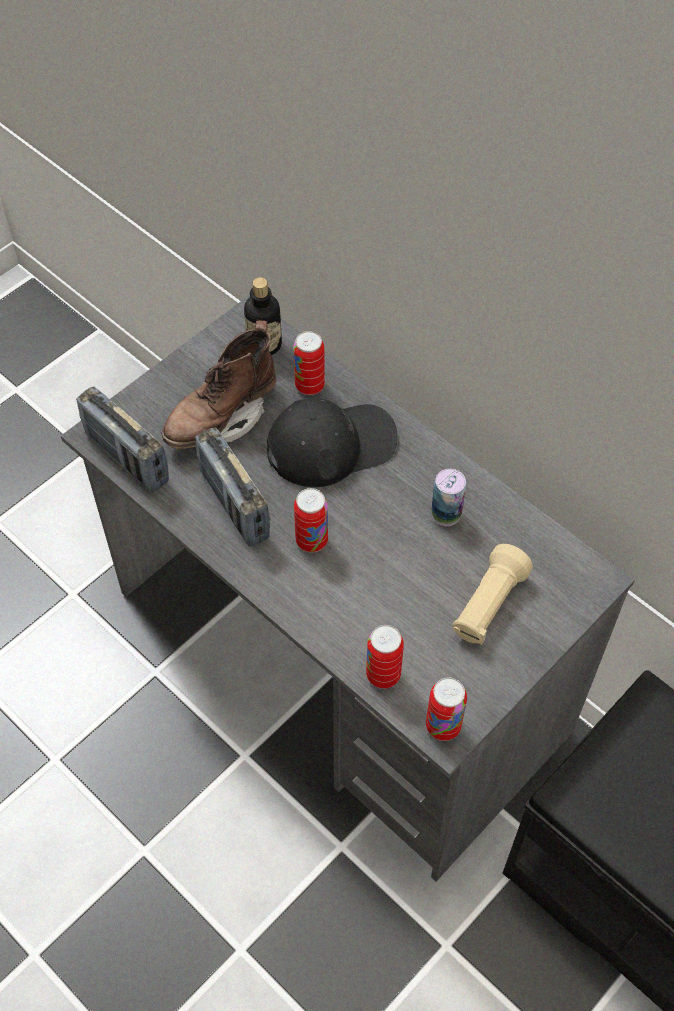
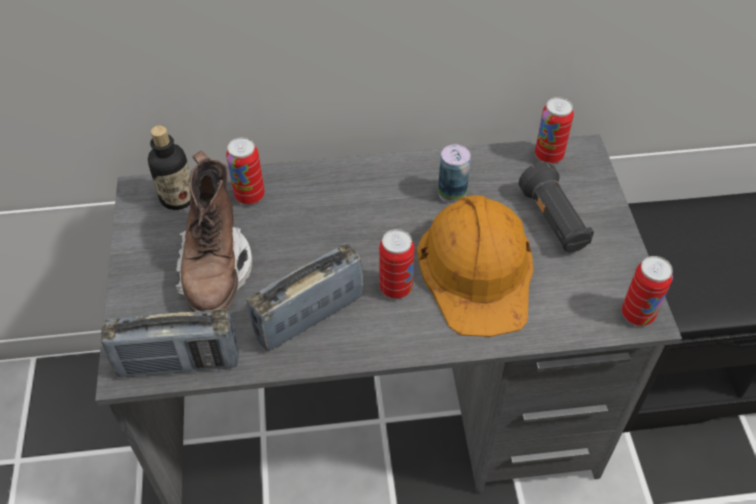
camera: 50 degrees left, 5 degrees down
(234, 505) = (309, 317): radio -> radio turned 135 degrees clockwise
(331, 444) = (319, 218): black cap -> none
(382, 584) = (478, 270): none -> orange hard hat
(383, 675) = (561, 322): can -> can (548, 156)
(488, 605) = (553, 221): beige flashlight -> black flashlight

